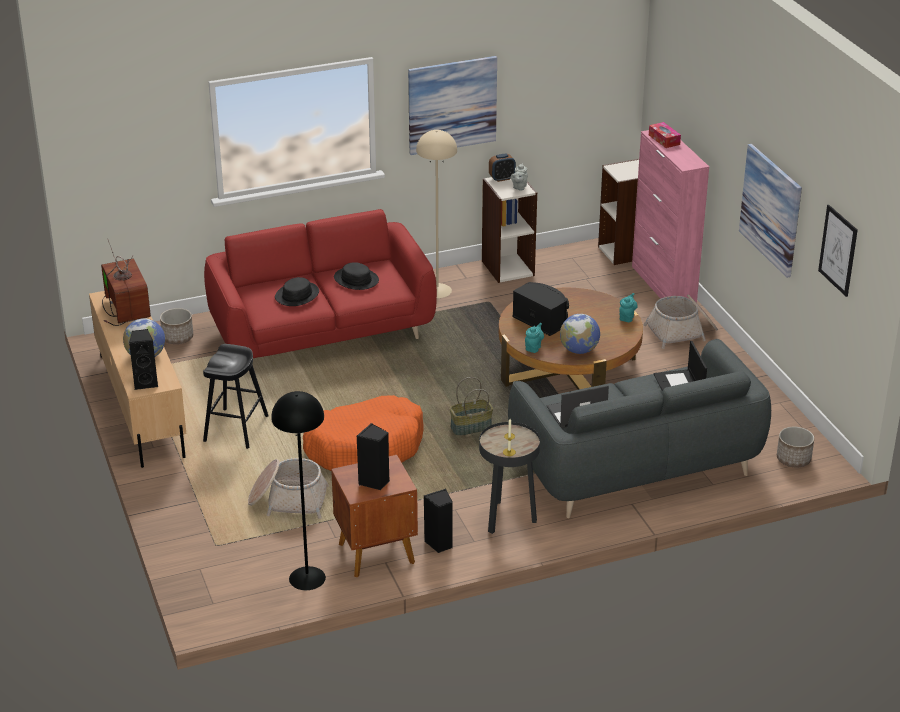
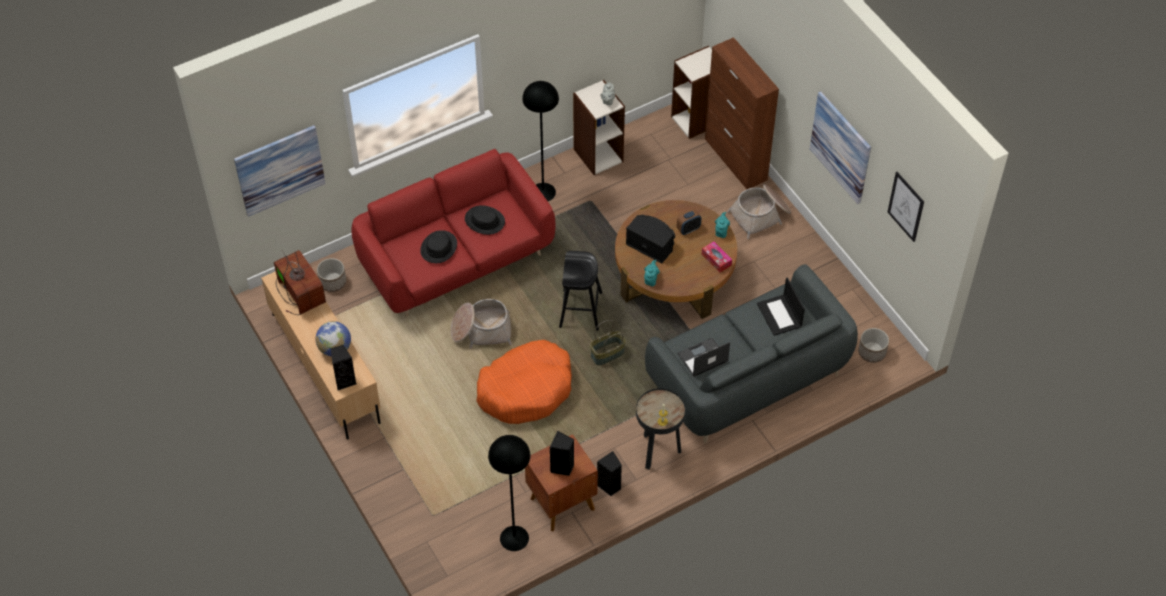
camera: 10 degrees left, 20 degrees up
(236, 428) = (413, 383): black stool -> black stool (580, 309)
(288, 500) = (477, 458): basket -> basket (481, 330)
(437, 290) = (543, 192): beige floor lamp -> black floor lamp
(452, 104) = (546, 48): picture -> picture (280, 170)
(502, 178) = (590, 91): alarm clock -> alarm clock (688, 229)
(579, 350) = (689, 278): globe -> none
(663, 285) = (736, 159): pink cabinet -> brown cabinet
(664, 140) = (734, 56): tissue box -> tissue box (716, 260)

